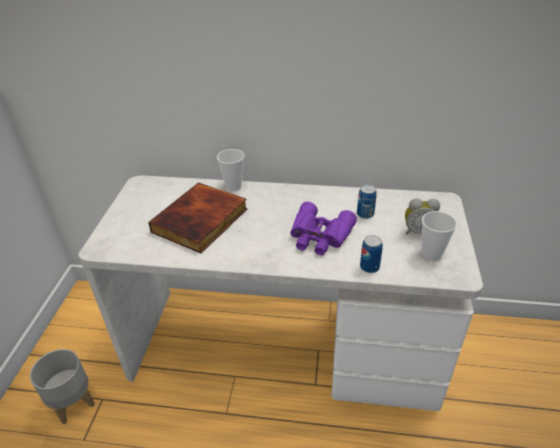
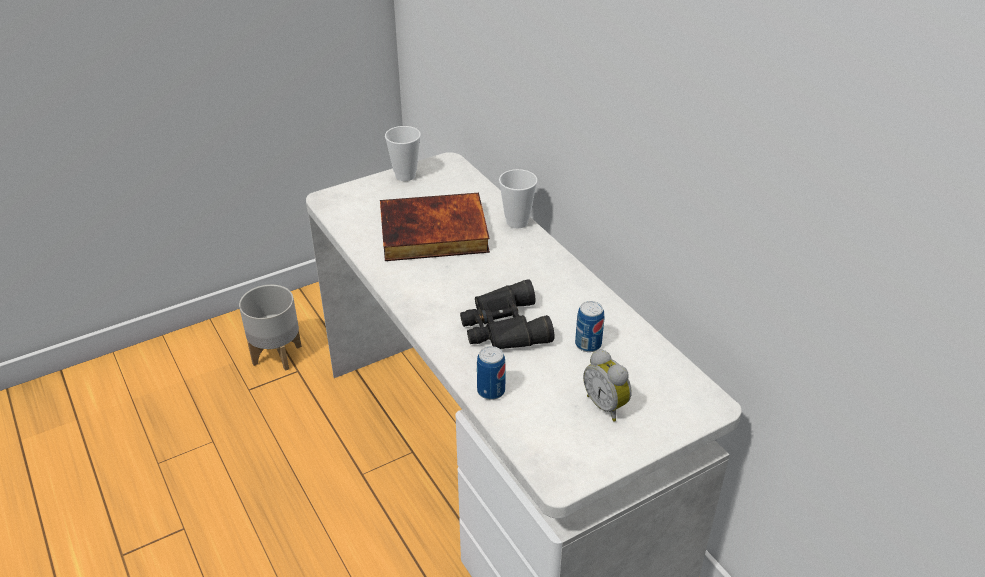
camera: 50 degrees right, 0 degrees up
(319, 236) = (503, 327): purple binoculars -> black binoculars
(431, 254) = (572, 435): cup -> cup (405, 175)

